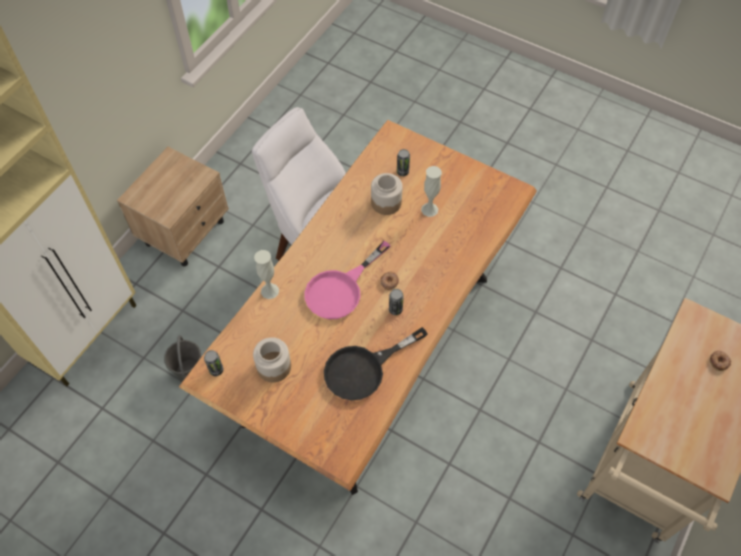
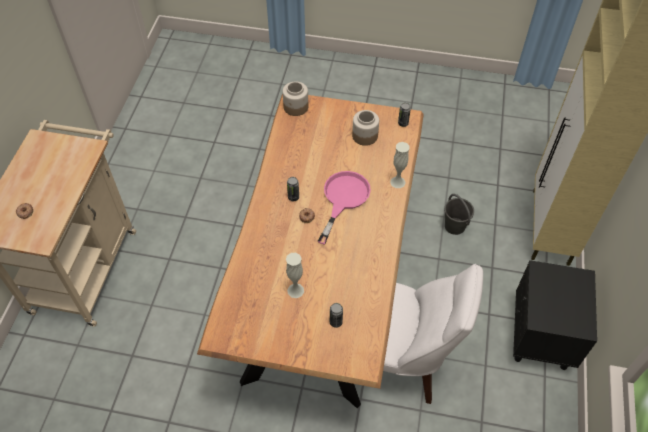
camera: 160 degrees right, 5 degrees down
(186, 232) = (540, 337): beige nightstand -> black nightstand
(363, 369) = (300, 152): black frying pan -> none
(386, 202) = (338, 285): jar -> jar (296, 107)

